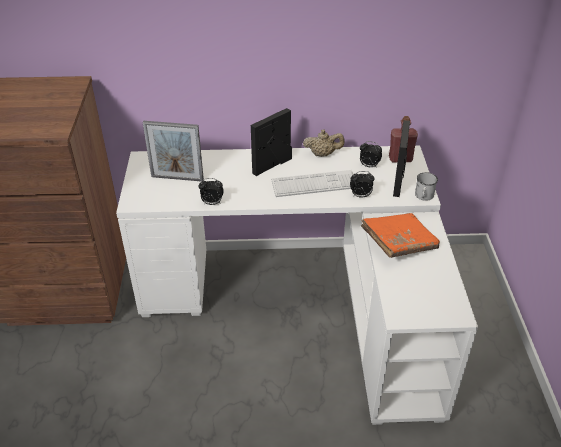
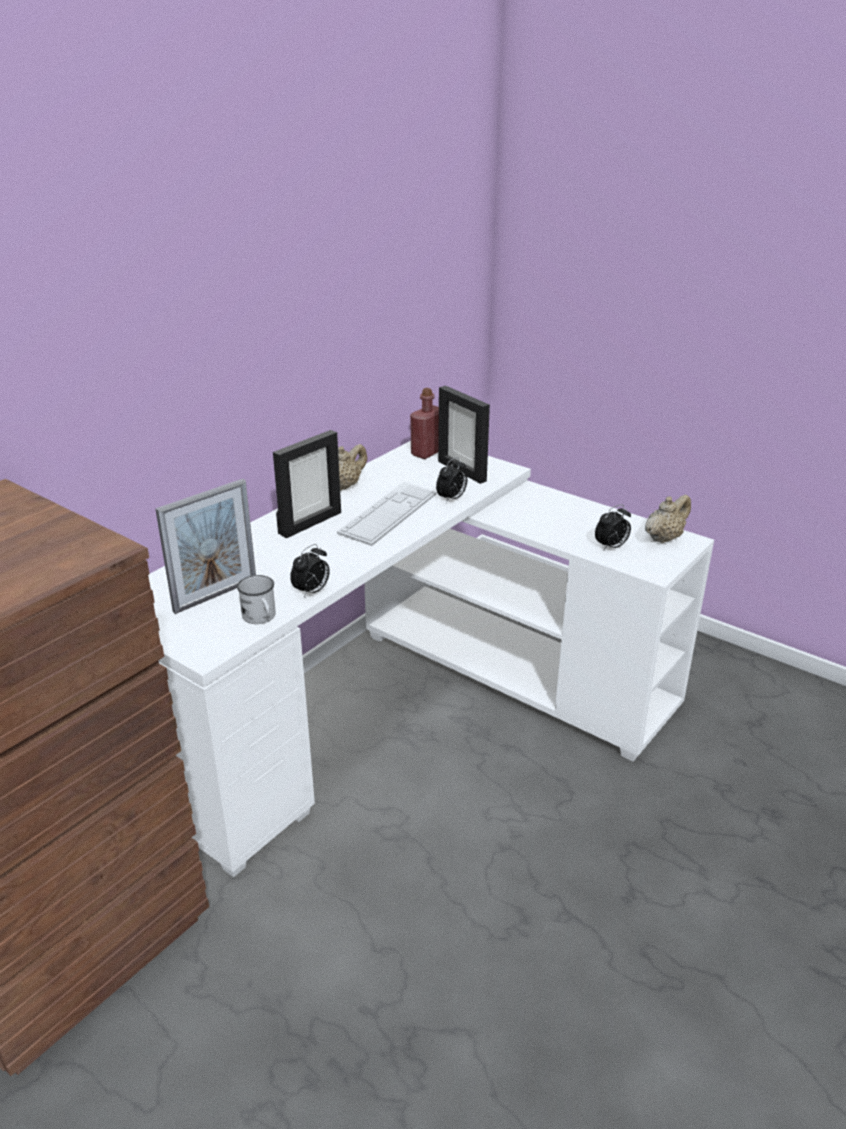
camera: 50 degrees left, 10 degrees down
(272, 166) = (310, 523): picture frame -> picture frame turned 135 degrees counterclockwise
(369, 166) = (409, 472): alarm clock -> alarm clock (611, 547)
(398, 243) = (546, 521): orange book -> none
(423, 197) = (505, 470): white mug -> white mug (261, 618)
(446, 302) = (664, 538): none -> beige teapot

